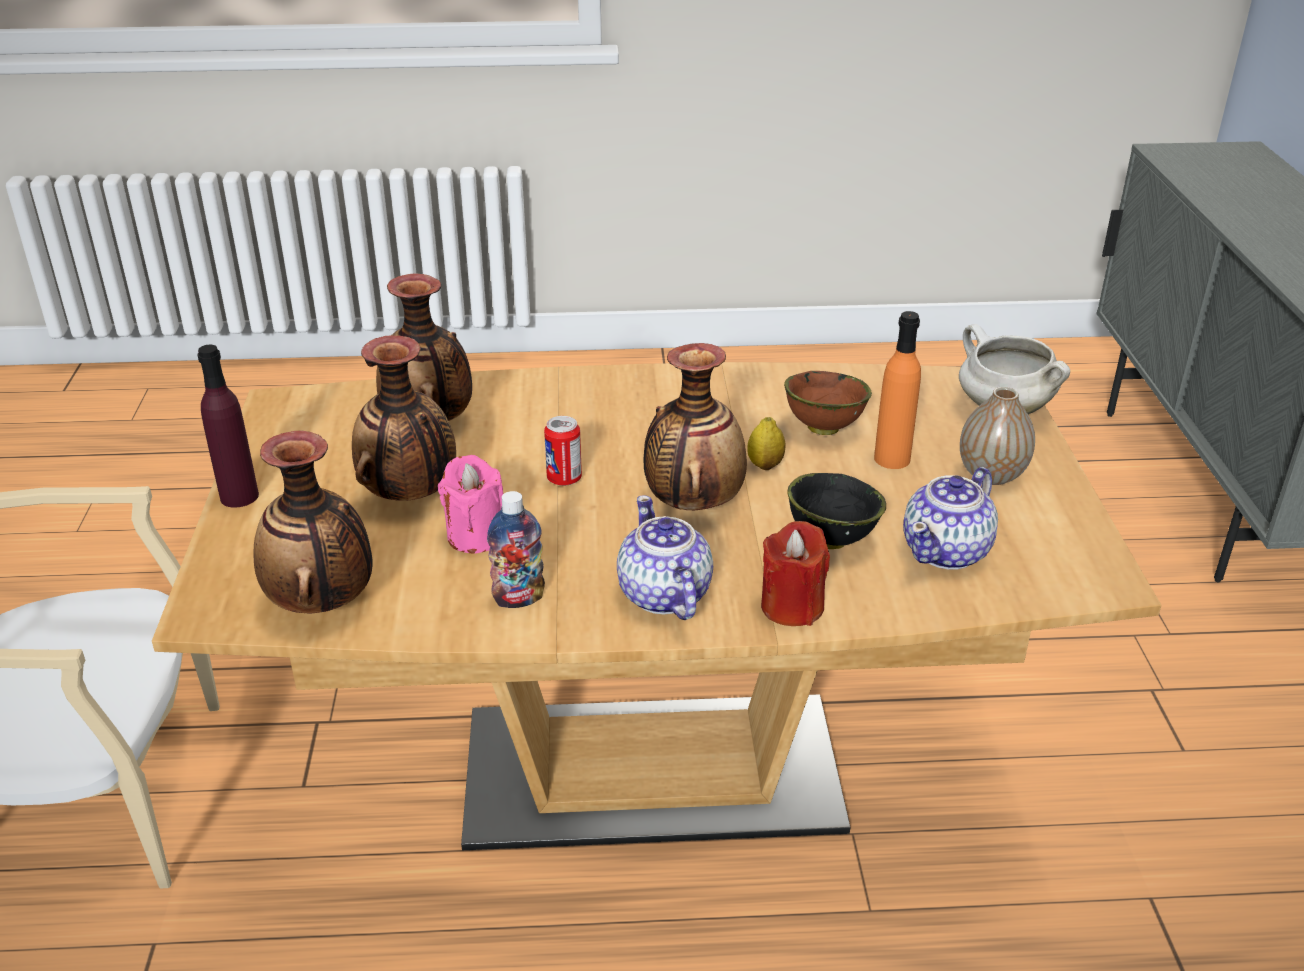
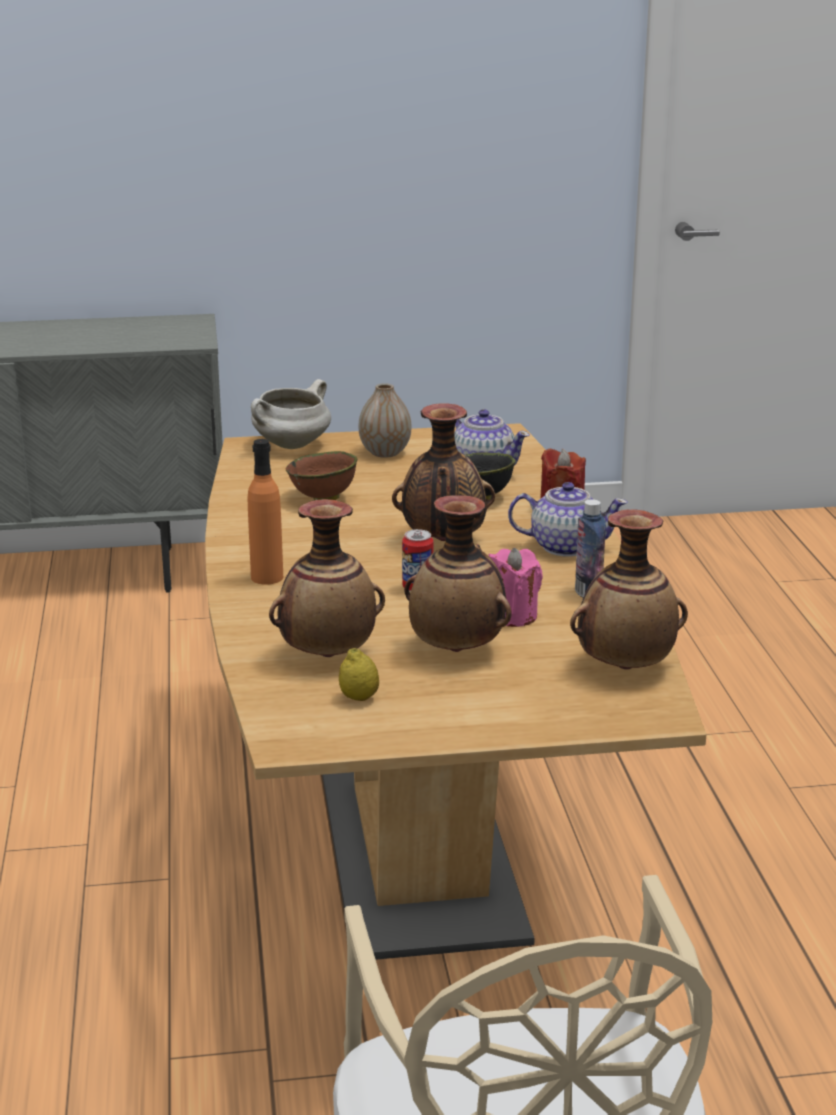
camera: 95 degrees left, 10 degrees down
(239, 496) = (479, 732): purple bottle -> none
(663, 595) = (565, 546): teapot -> teapot turned 150 degrees counterclockwise
(765, 465) = (383, 518): lemon -> lemon (359, 698)
(892, 459) = (367, 479): orange bottle -> orange bottle (267, 577)

